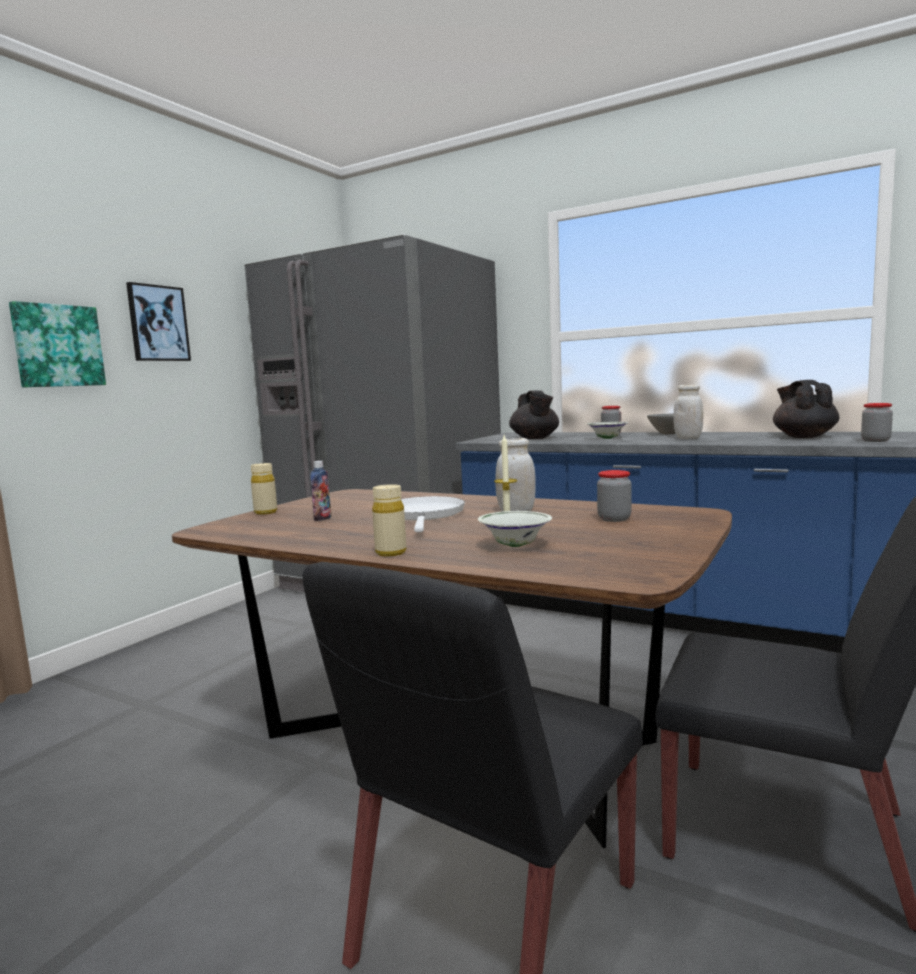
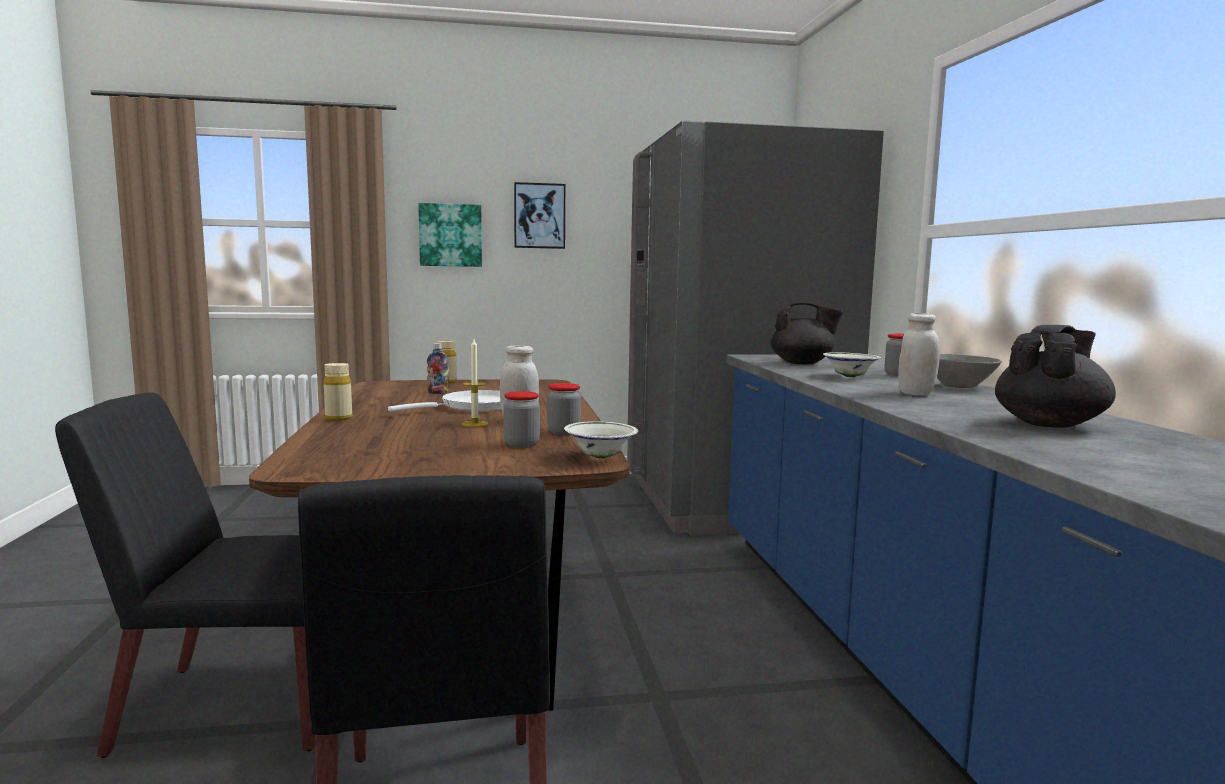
camera: 50 degrees right, 0 degrees up
(515, 545) = (383, 436): white bowl -> white bowl (600, 457)
(534, 438) = (802, 363): black teapot -> black teapot turned 120 degrees counterclockwise
(875, 441) = (1072, 450): jar -> jar (564, 432)

